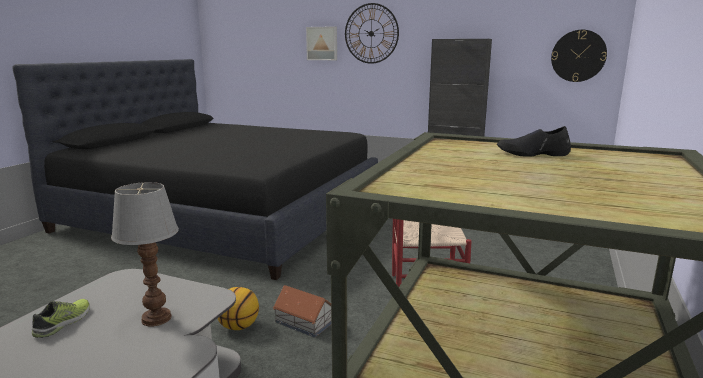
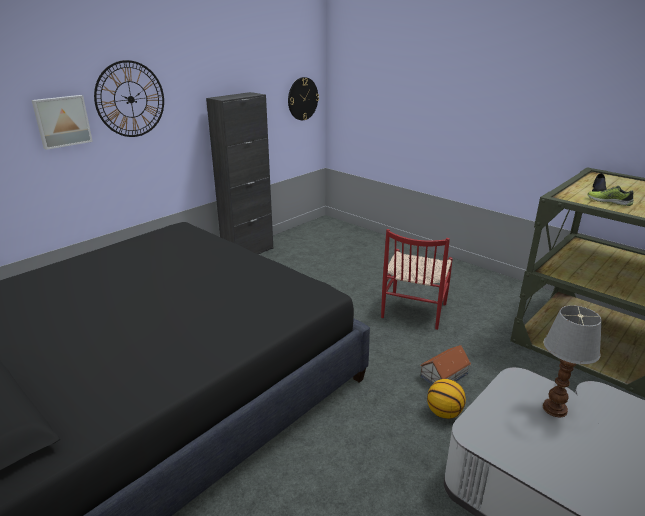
camera: 70 degrees left, 10 degrees up
(64, 322) = (567, 466): shoe -> shoe (609, 201)

